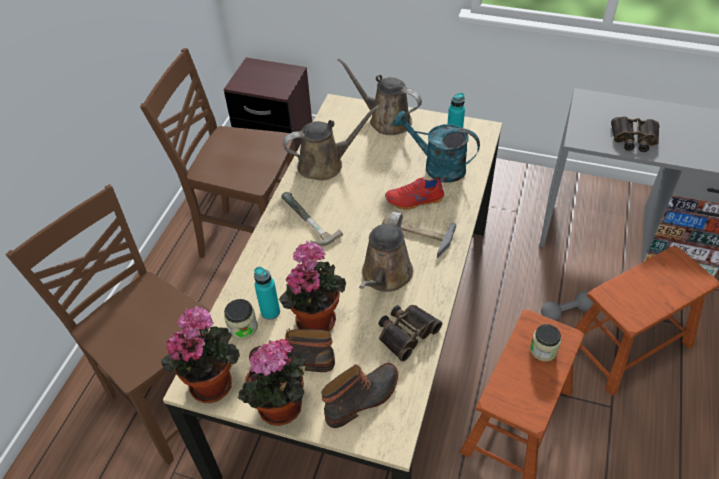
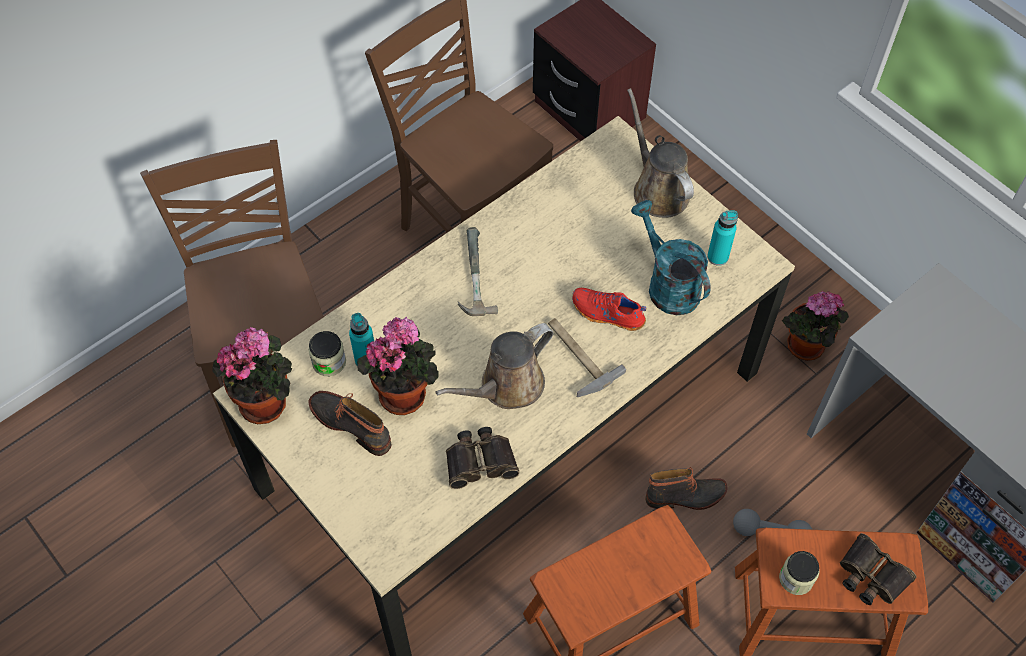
camera: 30 degrees right, 10 degrees up
(280, 410) = (306, 468): potted plant -> potted plant (804, 348)
(325, 164) = (544, 213): brown watering can -> none
(363, 399) = (388, 503): boot -> boot (685, 497)
(543, 350) = (648, 561): jar -> jar (796, 579)
(634, 139) = (948, 375): binoculars -> binoculars (870, 576)

